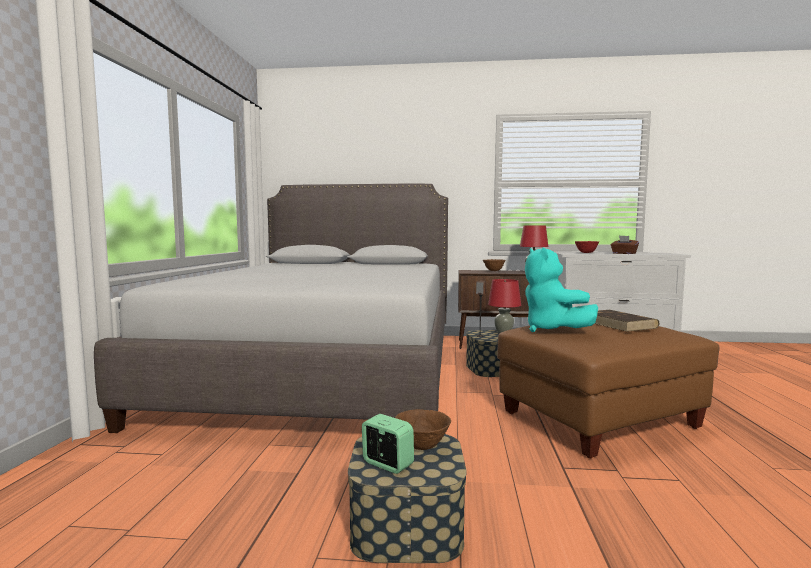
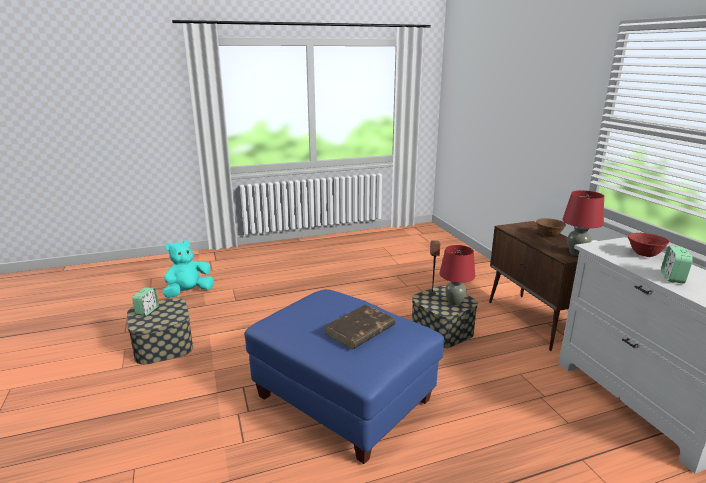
camera: 65 degrees right, 15 degrees up
(327, 370) = (362, 267): grey bed -> none
(422, 446) = (169, 315): brown bowl -> none
(552, 330) = (322, 304): turquoise plush toy -> turquoise plush toy (189, 292)
(598, 420) = (344, 399): brown ottoman -> blue ottoman
(624, 253) = (672, 277): brown tissue box -> alarm clock

